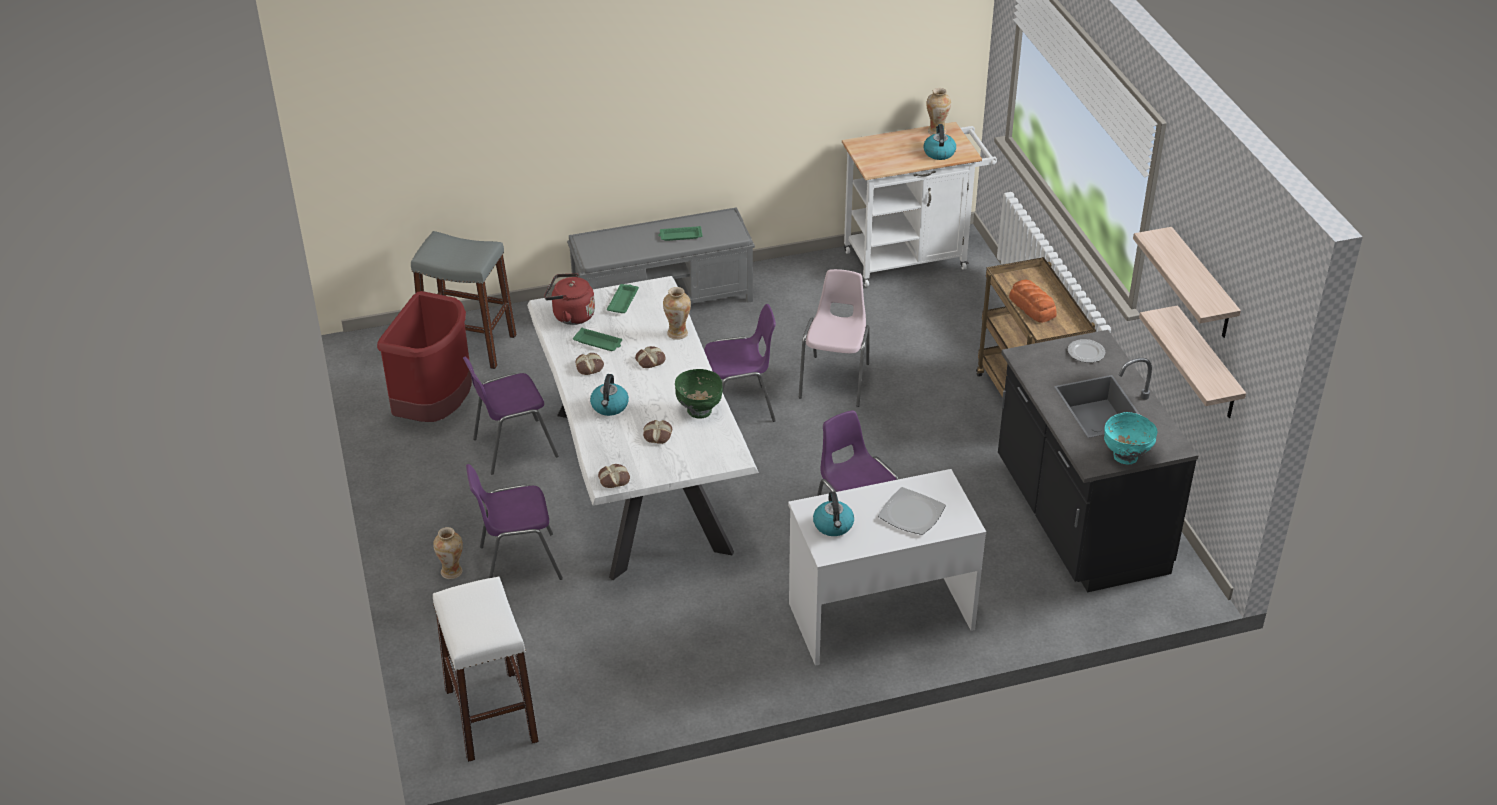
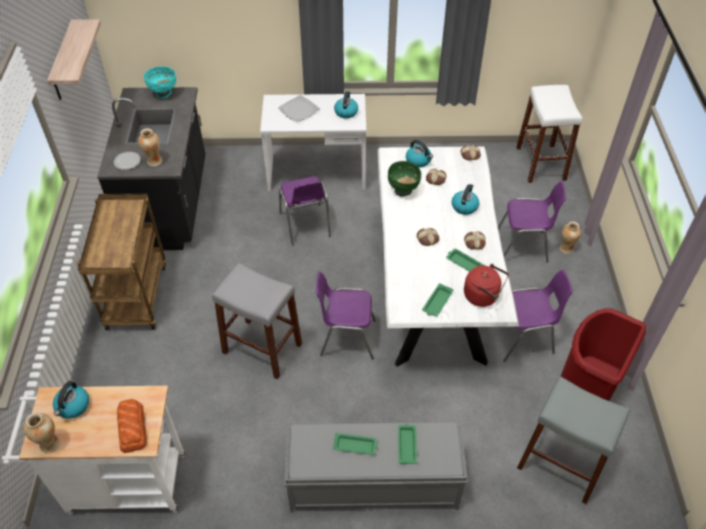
camera: 165 degrees left, 10 degrees up
(630, 244) = (407, 445): none -> green tray
(677, 333) = (400, 259): vase -> vase (154, 161)
(689, 456) = (418, 161): none -> kettle
(836, 380) = (262, 348): pink chair -> grey stool
(1032, 307) = (121, 233): bread -> bread (132, 427)
(1207, 365) = (83, 88): shelf -> none

